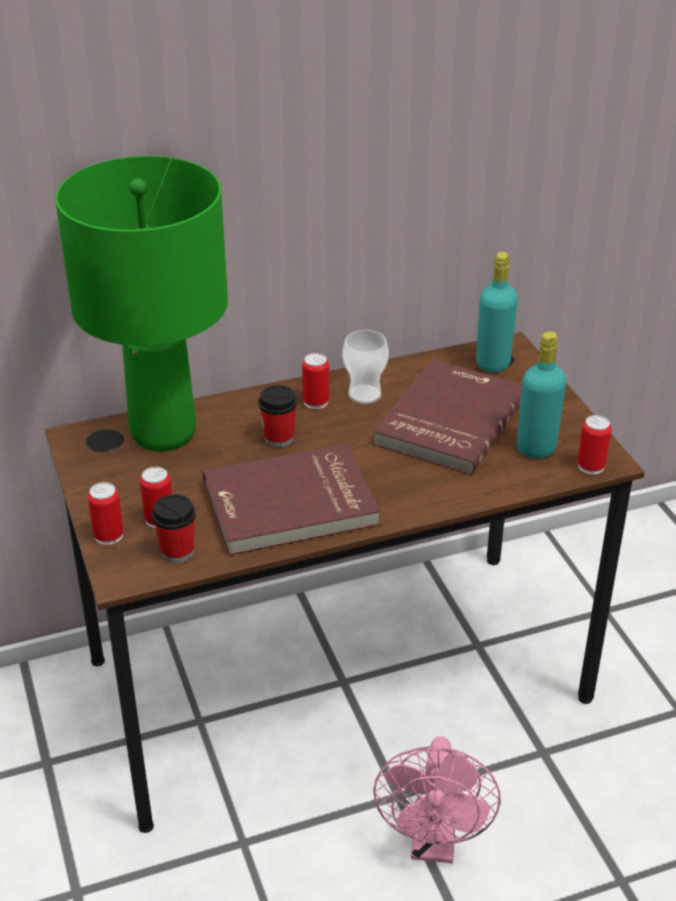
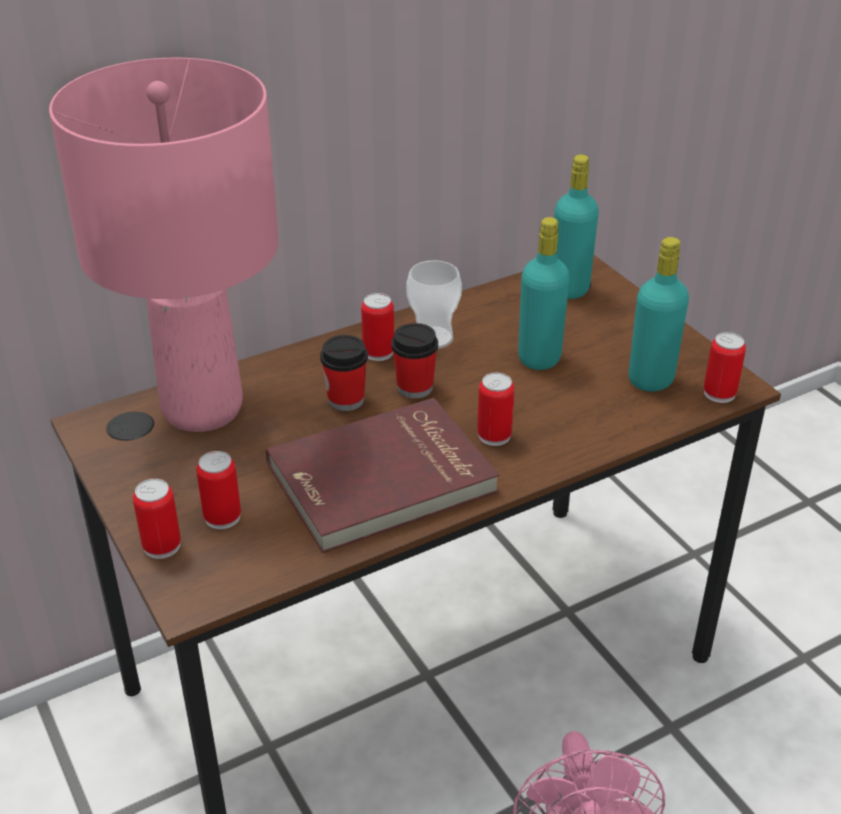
camera: 10 degrees left, 0 degrees up
(163, 434) = (202, 409): green table lamp -> pink table lamp
(177, 551) = (256, 556): cup -> cup (415, 387)
(390, 480) = (494, 435): none -> can
(448, 420) = (539, 358): red book -> turquoise bottle

